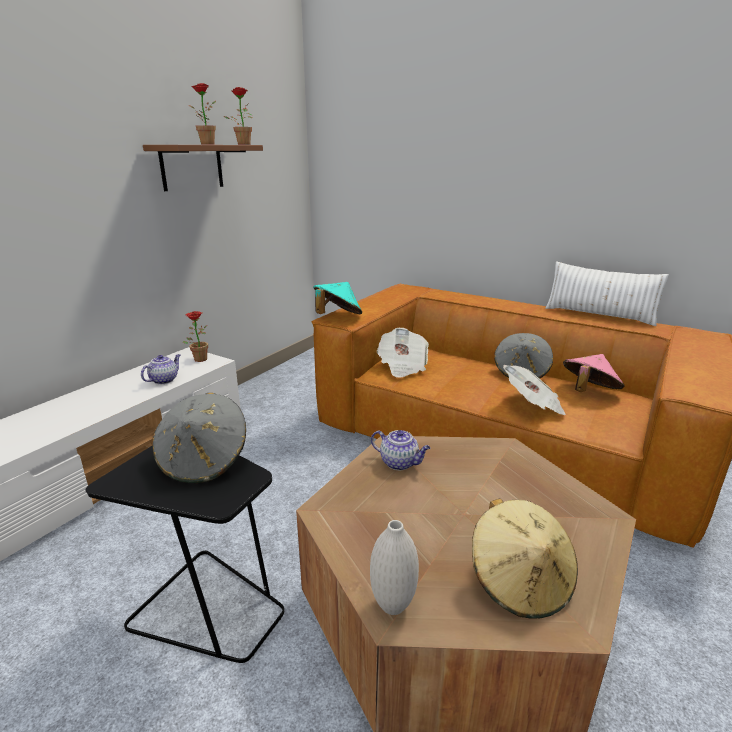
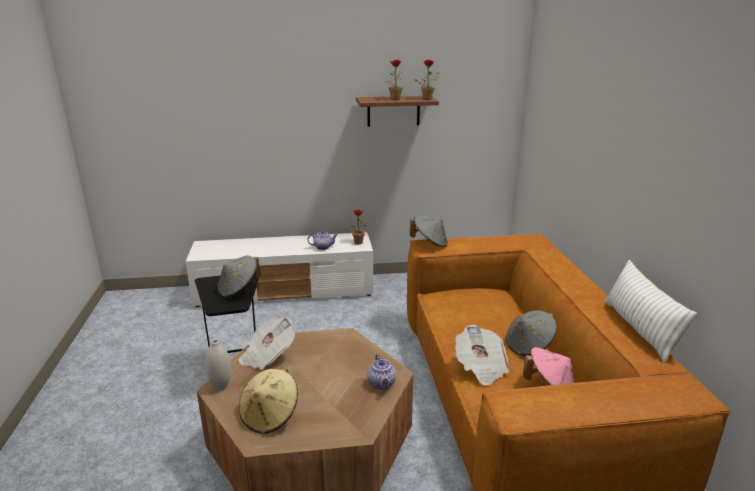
camera: 50 degrees right, 0 degrees up
(337, 317) = (429, 243): turquoise hat -> grey hat
(400, 463) = (331, 345): teapot -> teapot (382, 384)
(402, 366) = (456, 299): newspaper -> newspaper (267, 356)

